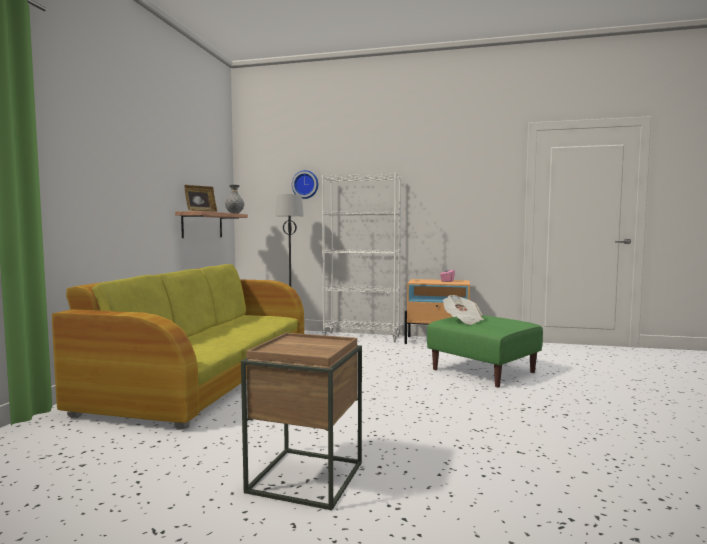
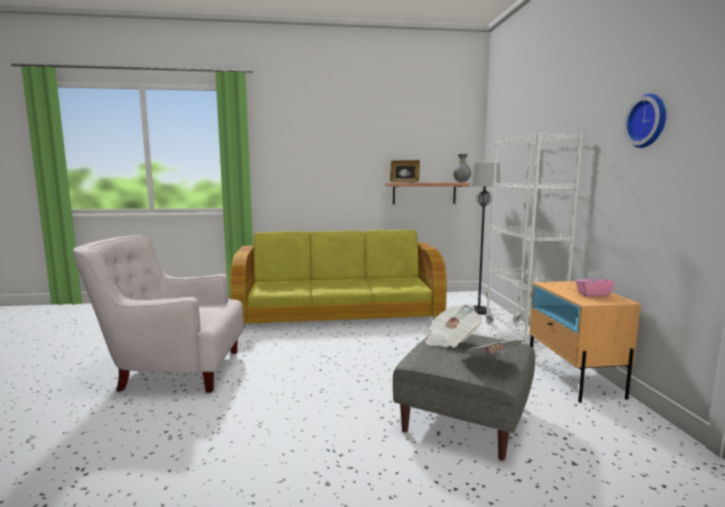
camera: 70 degrees right, 5 degrees up
(305, 184) = (518, 149): wall clock -> wall clock (649, 121)
(305, 477) = (171, 370): brown side table -> white armchair
(484, 370) = (466, 418): green ottoman -> grey ottoman
(507, 320) = (489, 363): none -> newspaper

